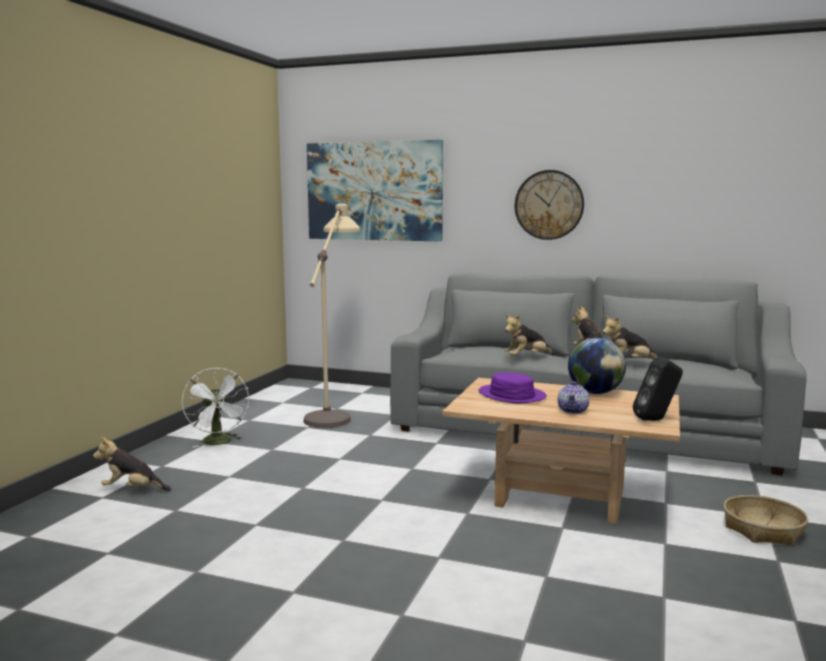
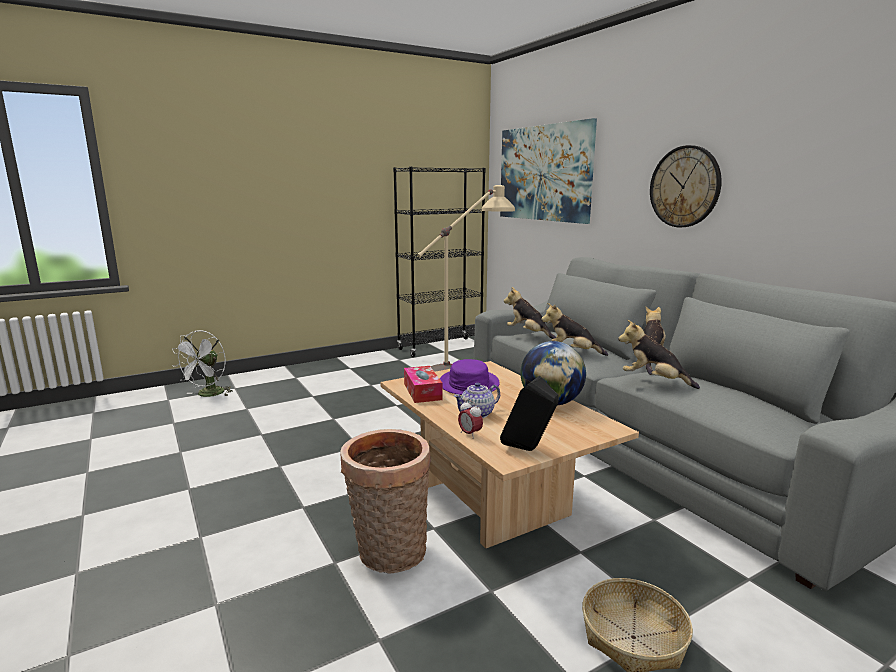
camera: 40 degrees right, 5 degrees up
(132, 489) = (255, 388): plush toy -> plush toy (528, 334)
(219, 443) = (352, 371): white fan -> white fan (208, 395)
(269, 399) = (440, 347): none -> black bookcase
(496, 408) = (422, 391): none -> tissue box
(570, 555) = (389, 555): none -> basket
(604, 422) = (470, 434): none -> alarm clock

